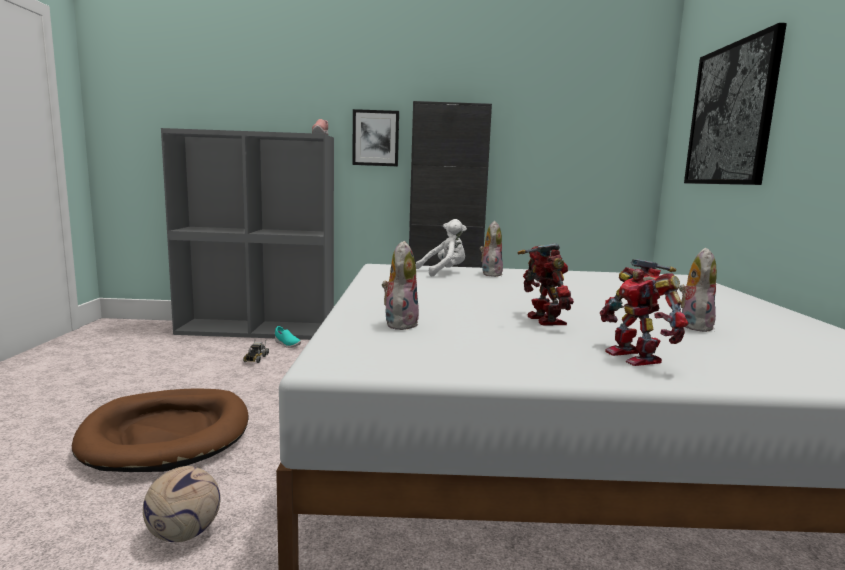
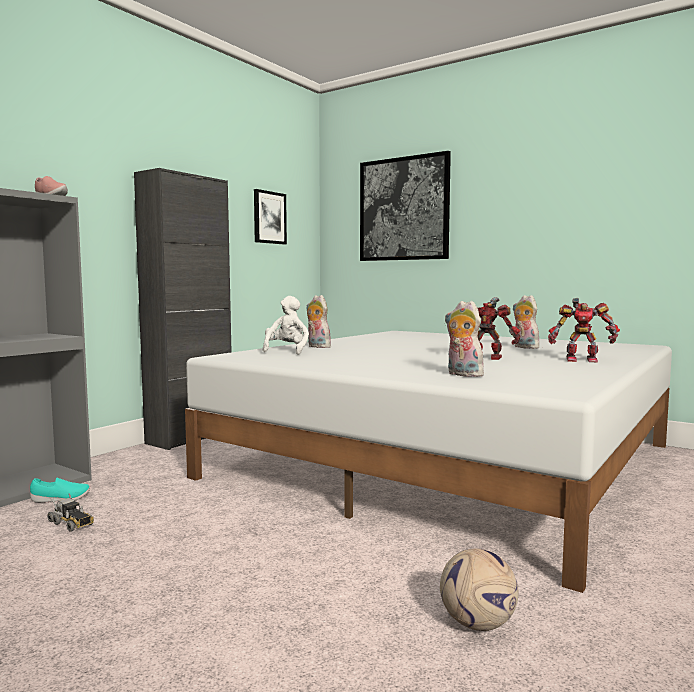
camera: 55 degrees left, 5 degrees down
(167, 434) = (231, 609): brown dog bed -> none
(375, 138) = (92, 207): picture -> picture (269, 217)

